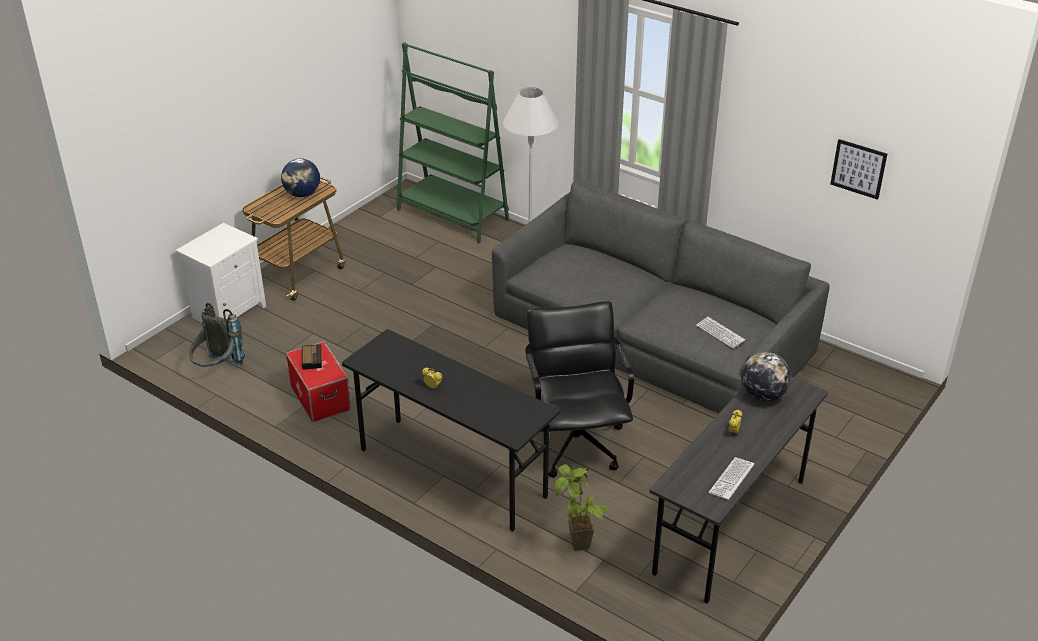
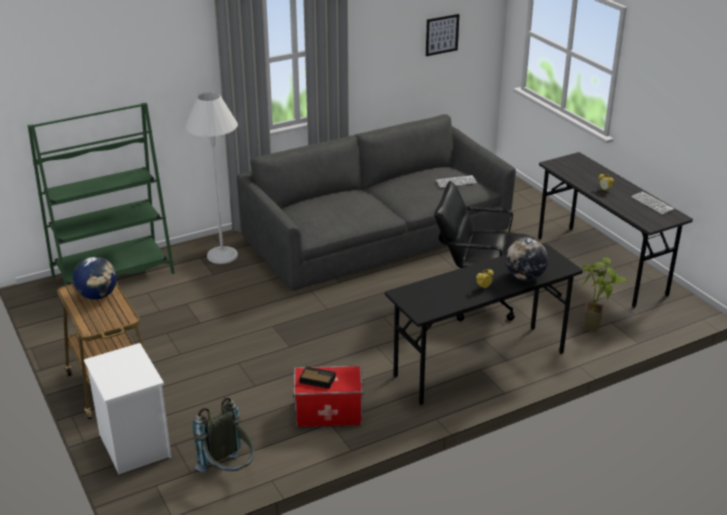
camera: 65 degrees left, 5 degrees down
(763, 395) = (571, 171): globe -> globe (524, 277)

